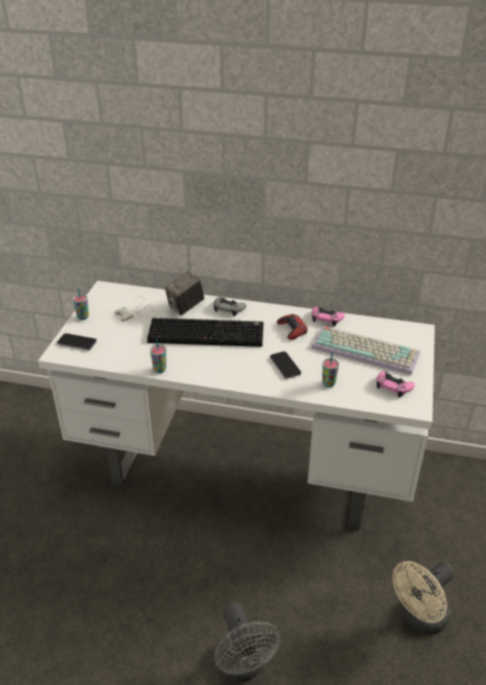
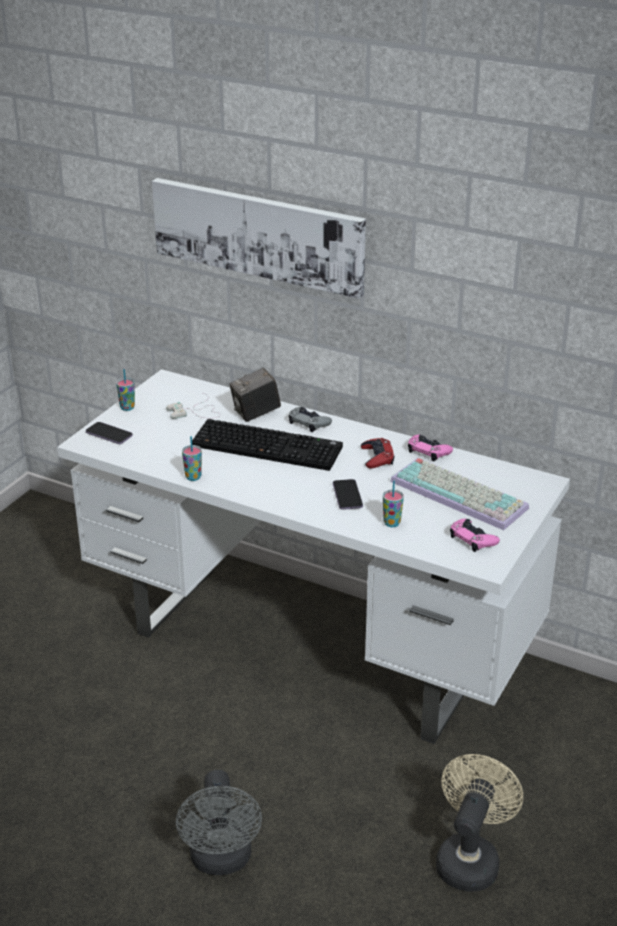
camera: 15 degrees right, 5 degrees down
(174, 167) = (258, 235): none -> picture
(419, 618) = (470, 858): beige fan -> beige fan turned 135 degrees clockwise

